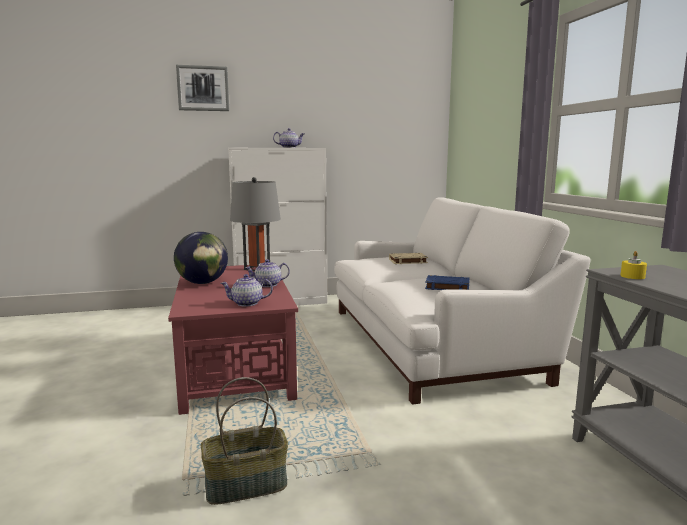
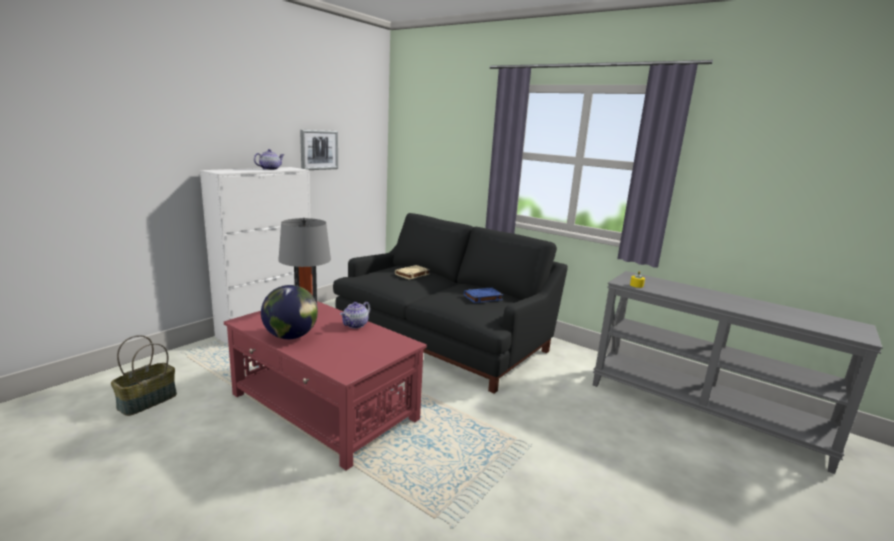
camera: 40 degrees left, 5 degrees up
(203, 88) = (165, 100): picture -> picture (319, 150)
(245, 486) = (481, 499): basket -> basket (147, 402)
(247, 303) = (380, 350): teapot -> none
(434, 342) = (443, 337): white sofa -> black sofa

